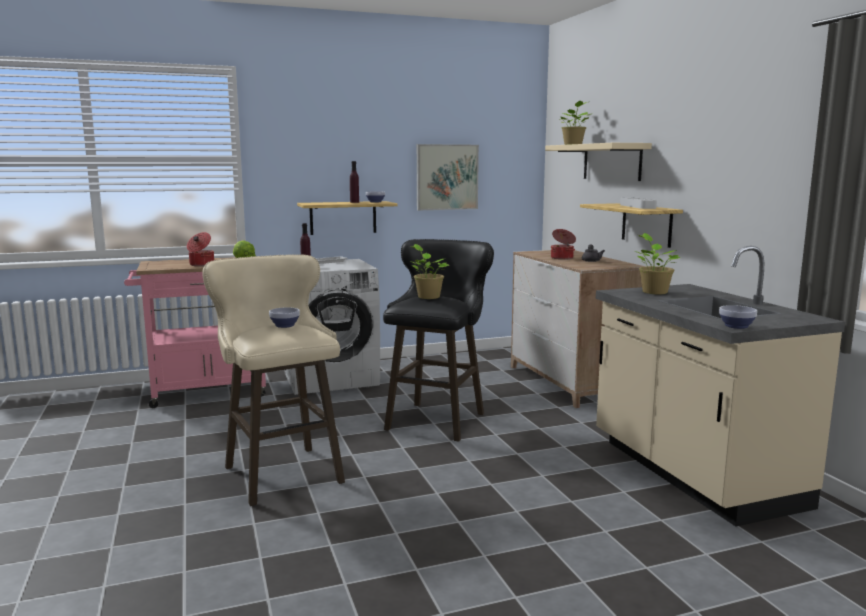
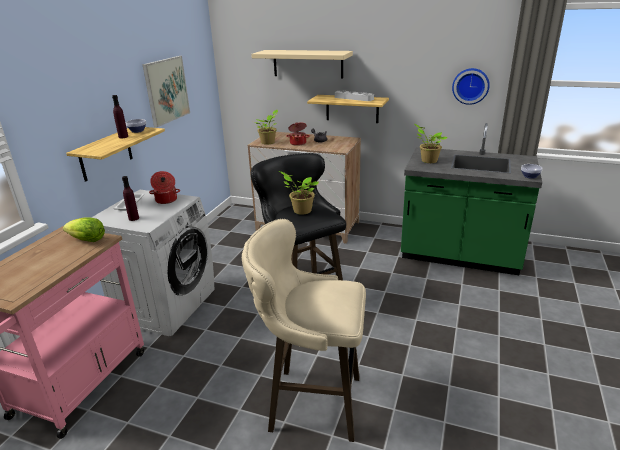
camera: 50 degrees left, 15 degrees up
(201, 265) = (55, 264): cooking pot -> cooking pot (166, 200)
(284, 326) = (323, 291): bowl -> none
(573, 145) = (272, 51): potted plant -> potted plant (268, 142)
(692, 474) = (459, 256): beige counter -> green counter
(777, 193) = (470, 86): none -> wall clock

